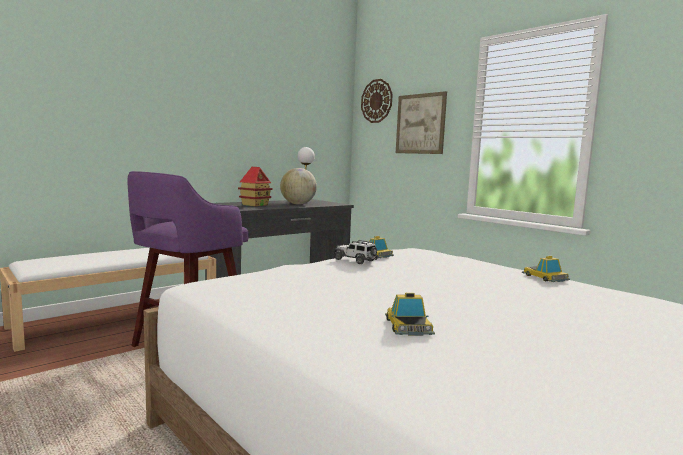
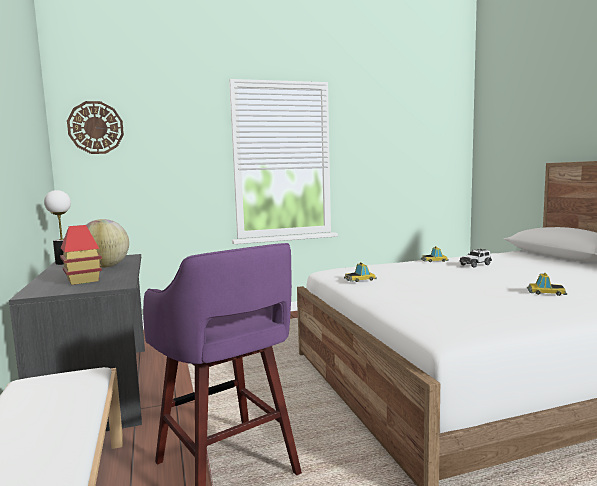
camera: 65 degrees left, 0 degrees up
(355, 260) = (378, 285): toy car -> toy car (476, 265)
(420, 124) = (169, 156): picture -> none

